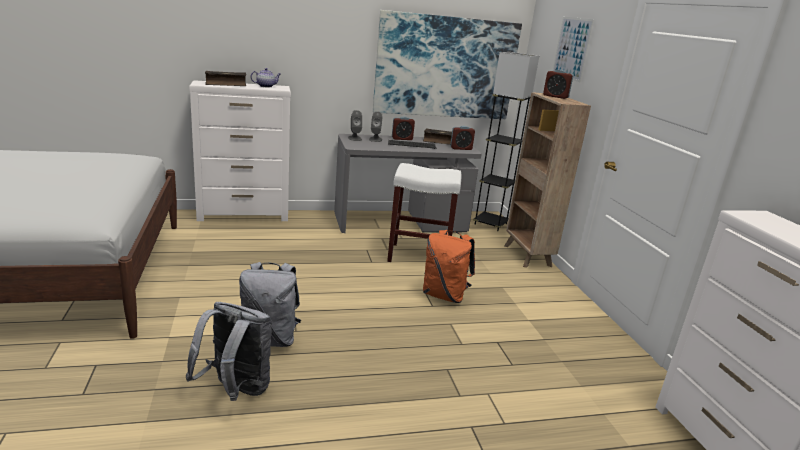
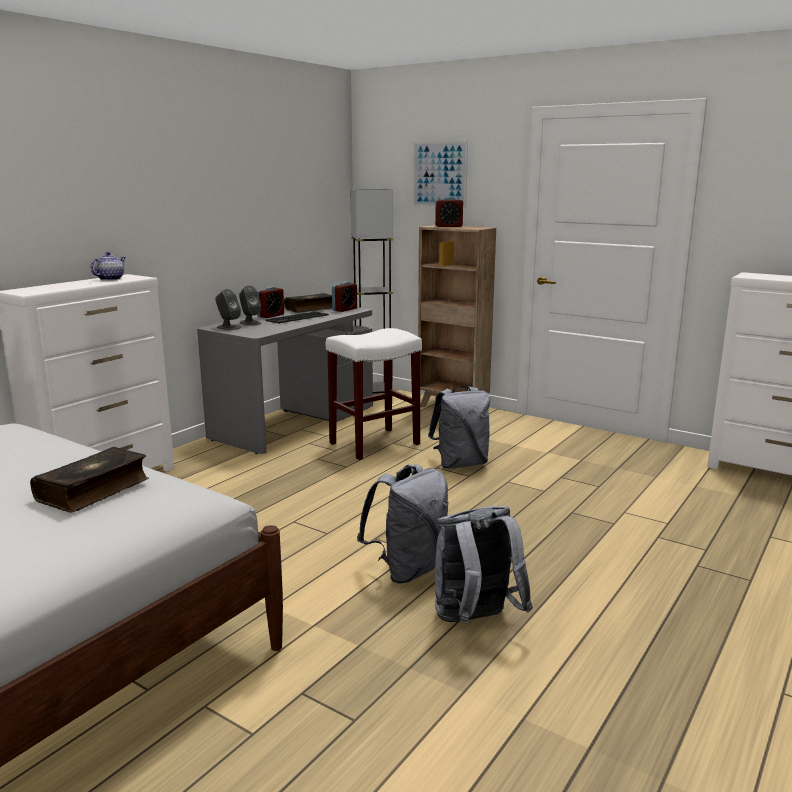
camera: 40 degrees left, 5 degrees down
(226, 84) = (59, 286): book -> book (94, 490)
(444, 295) = (460, 464): orange backpack -> grey backpack
(446, 67) = (289, 217): picture -> none

